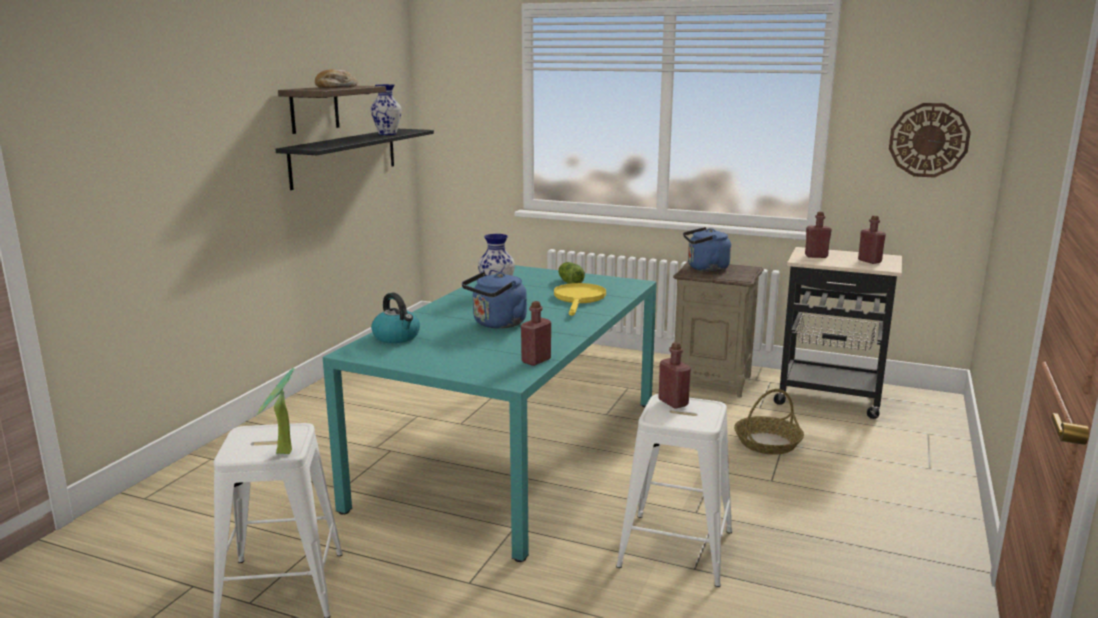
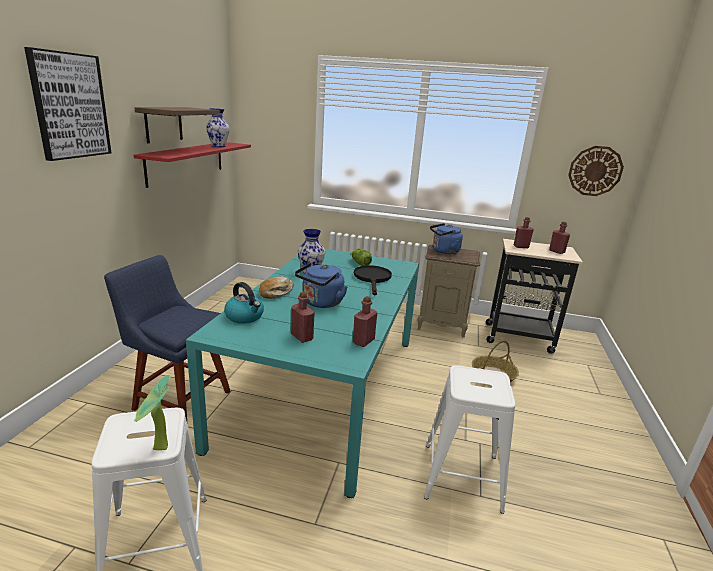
camera: 10 degrees left, 5 degrees up
(204, 94) = (70, 106): none -> picture
(322, 458) = (179, 398): none -> blue chair
(336, 87) = (181, 108): bread -> bread (276, 292)
(344, 157) = (186, 162): black shelf -> red shelf
(579, 299) = (372, 279): yellow frying pan -> black frying pan
(673, 402) = (470, 374): red bottle -> red bottle (302, 337)

